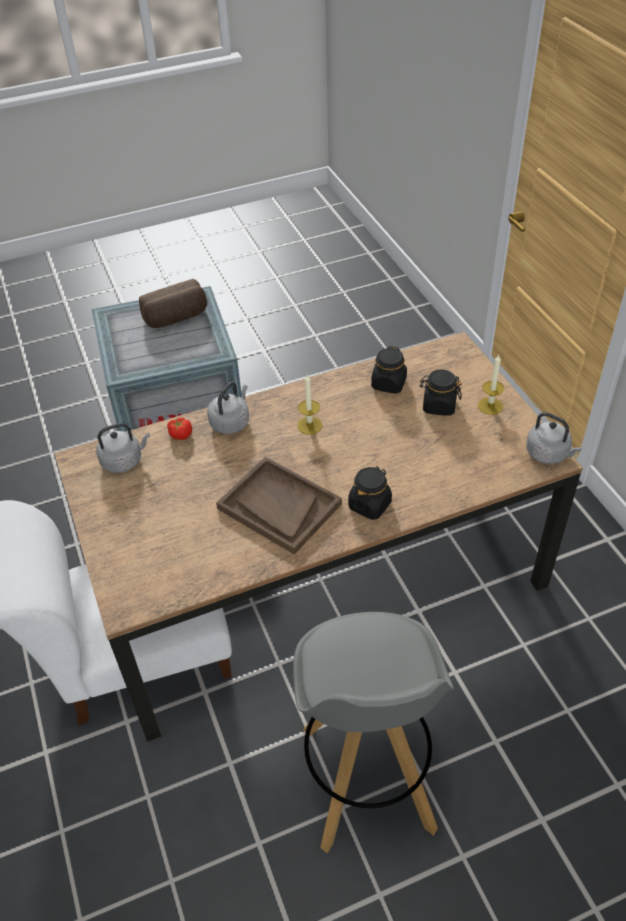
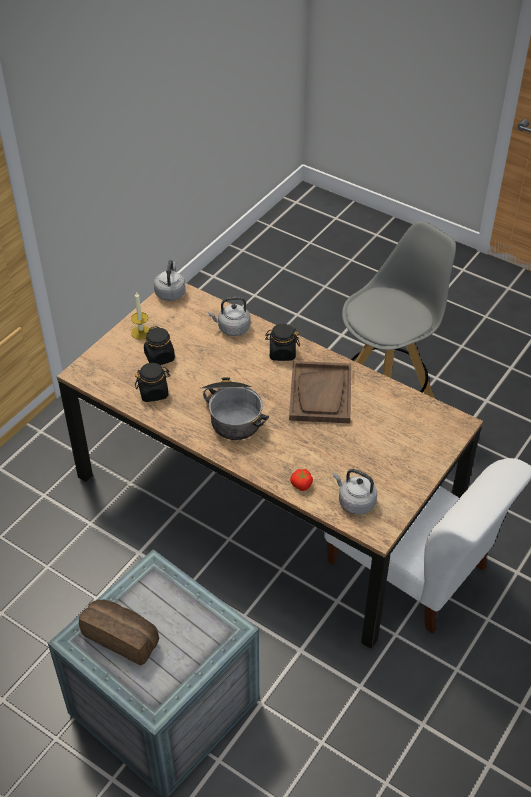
camera: 125 degrees left, 0 degrees up
(231, 422) = (265, 461): grey kettle -> grey kettle (232, 328)
(309, 425) = (233, 415): candle -> cooking pot

